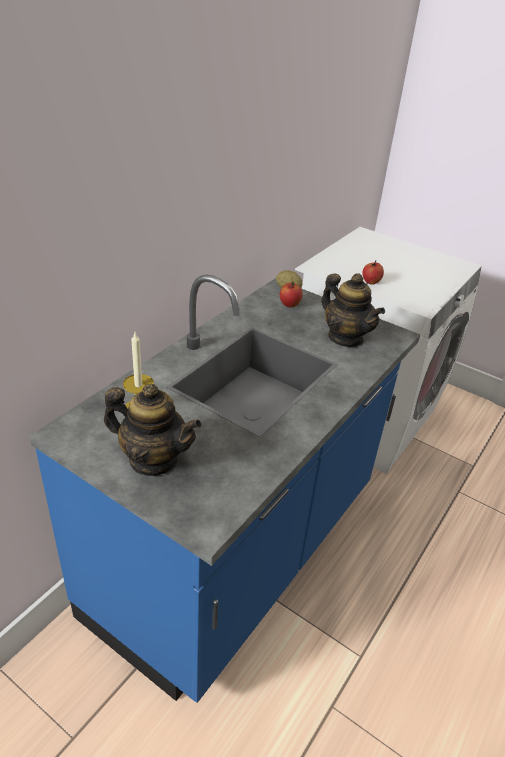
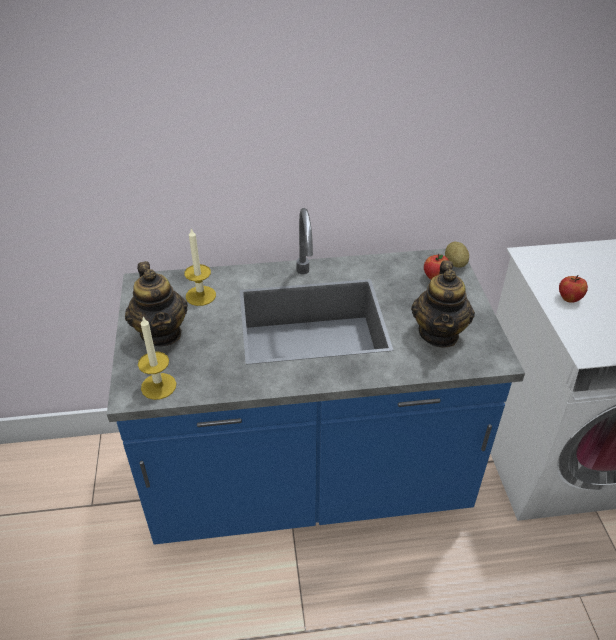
camera: 50 degrees right, 5 degrees up
(220, 501) = (158, 386): none -> candle

